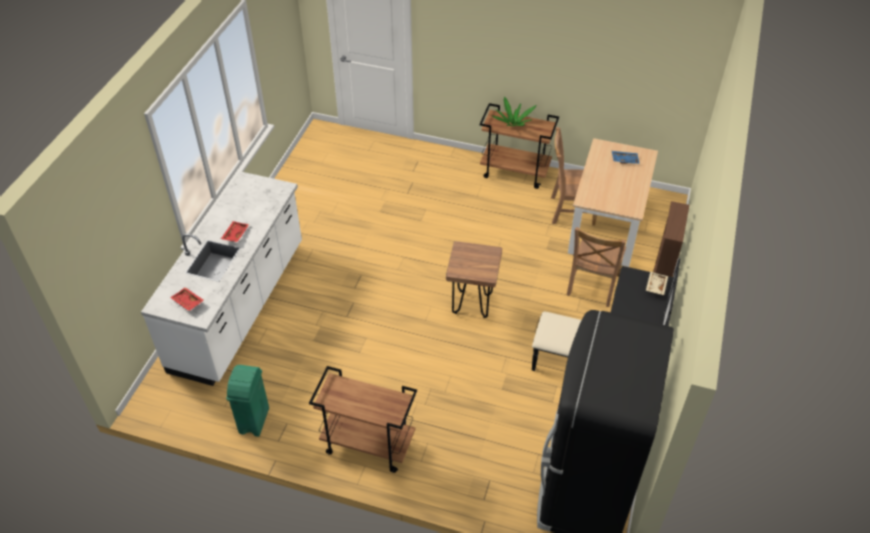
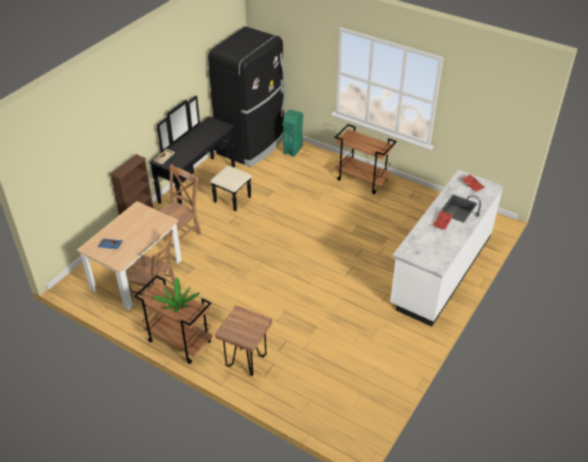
camera: 165 degrees left, 5 degrees down
(254, 421) = (429, 201): green trash can -> green trash can (293, 150)
(472, 304) = (270, 239): brown stool -> brown stool (246, 361)

